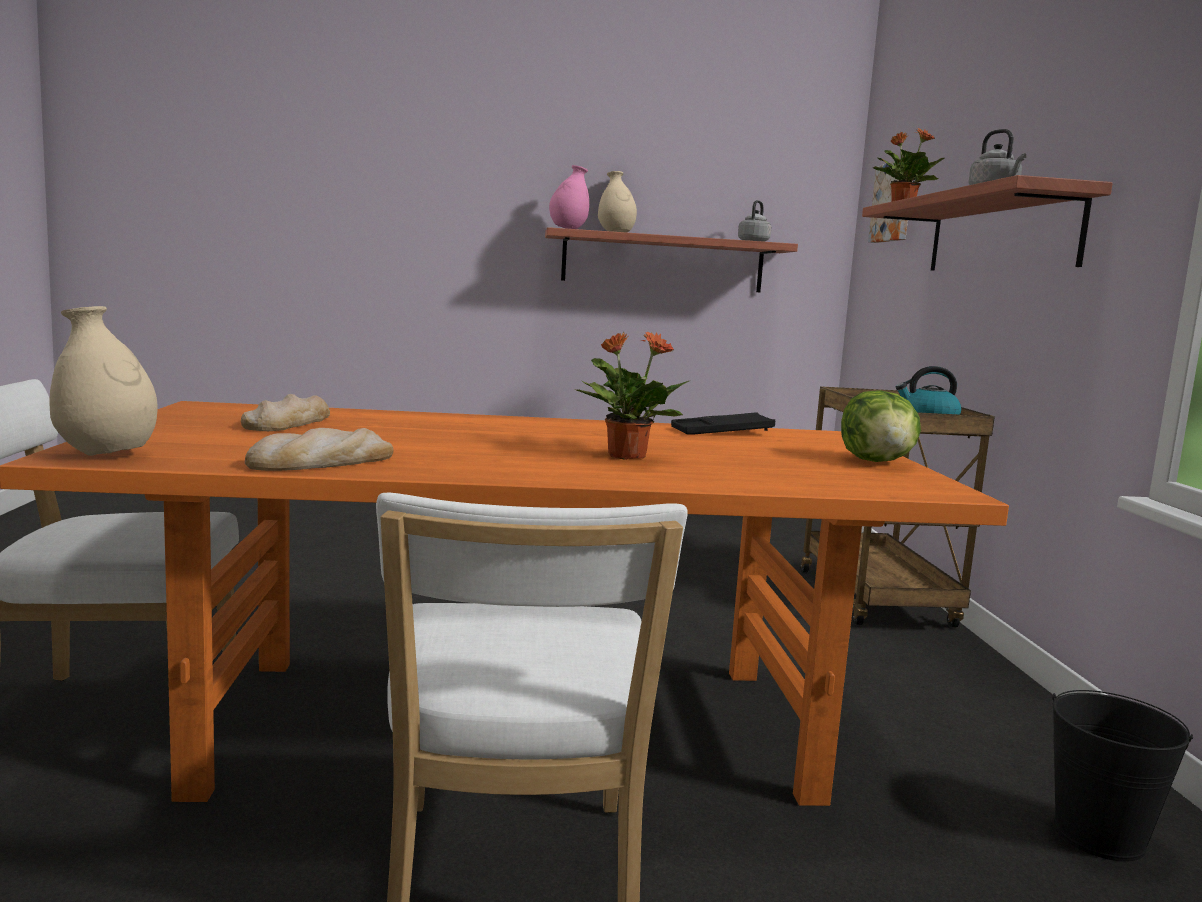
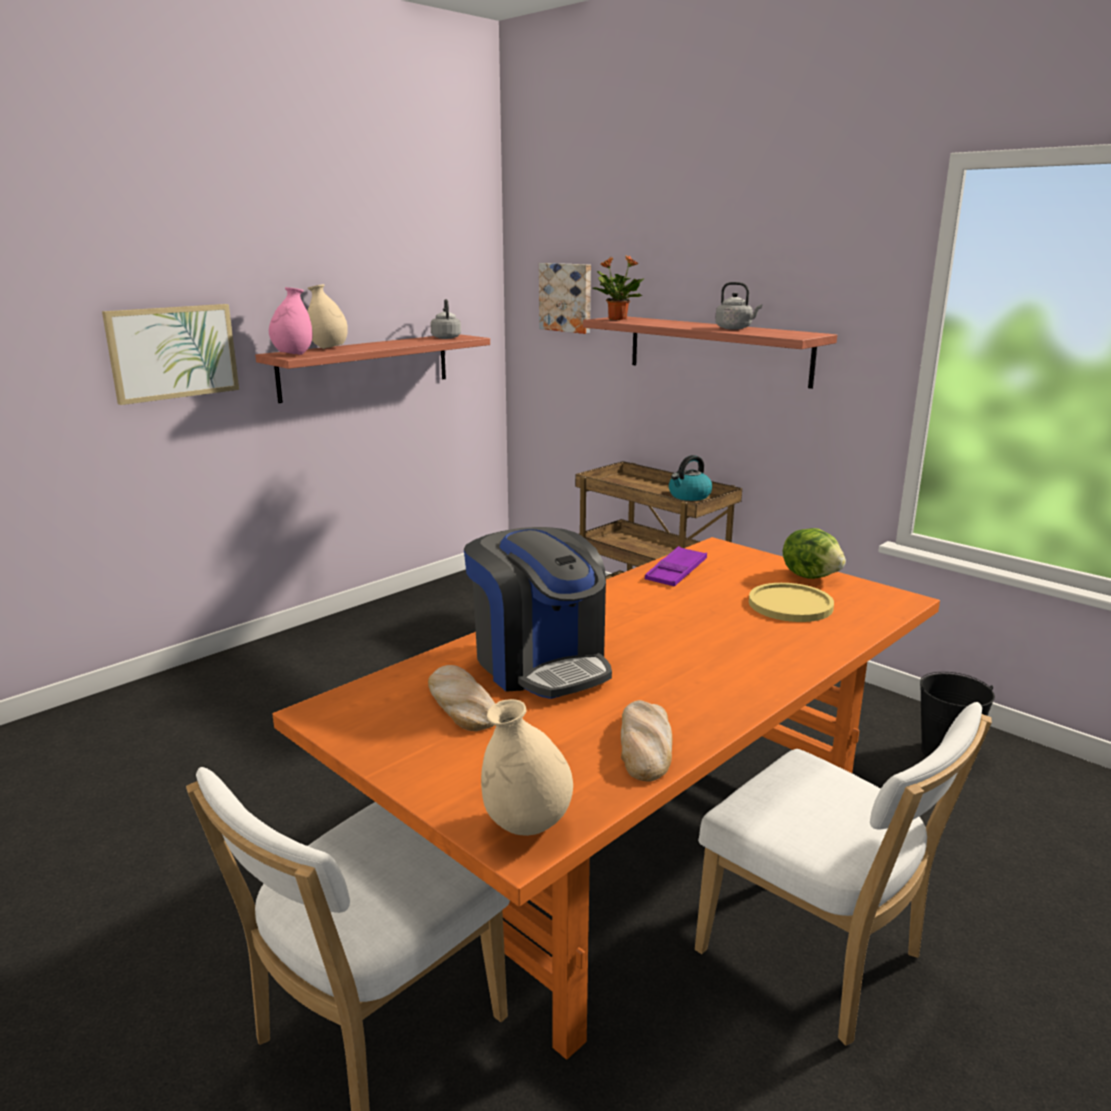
camera: 40 degrees left, 10 degrees up
(411, 427) = (540, 663): none -> coffee machine
(469, 216) = (173, 352): none -> picture
(625, 456) = (726, 636): potted plant -> none
(722, 432) = (676, 572): black tray -> purple tray
(775, 463) = (790, 604): none -> yellow plate

